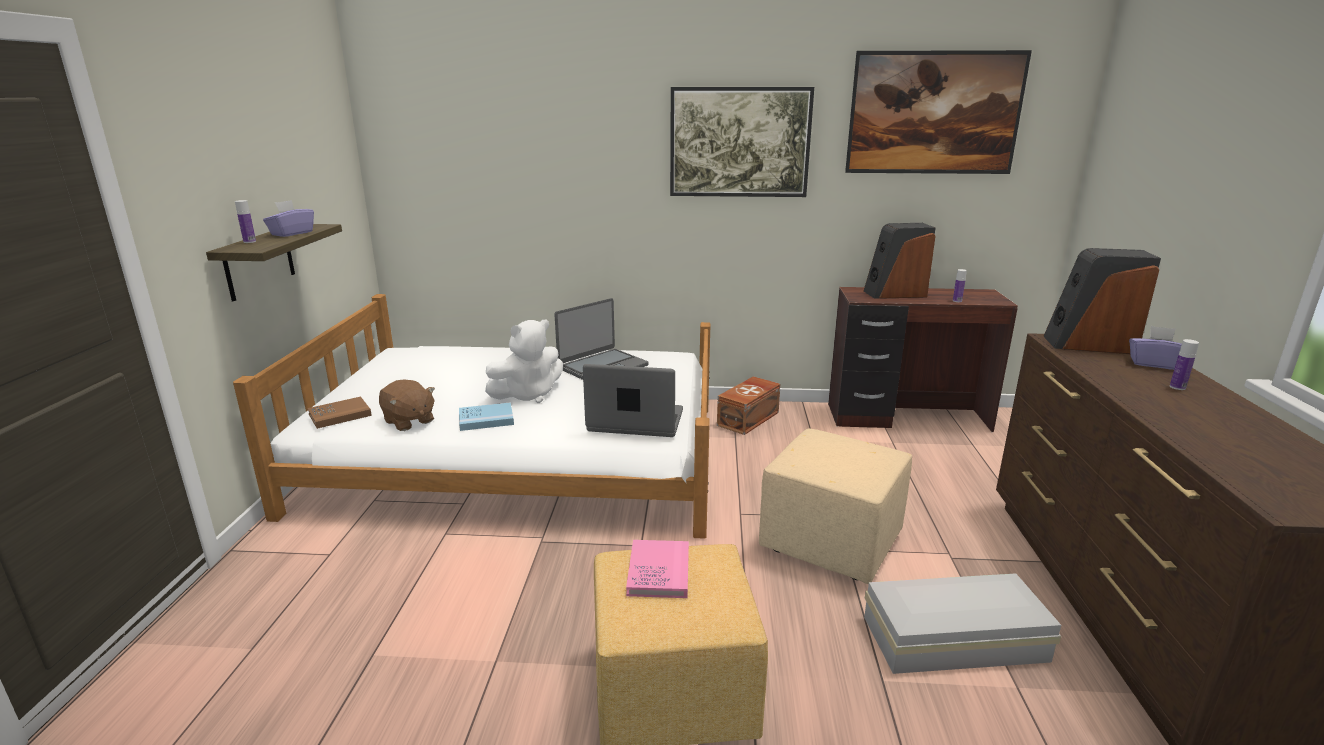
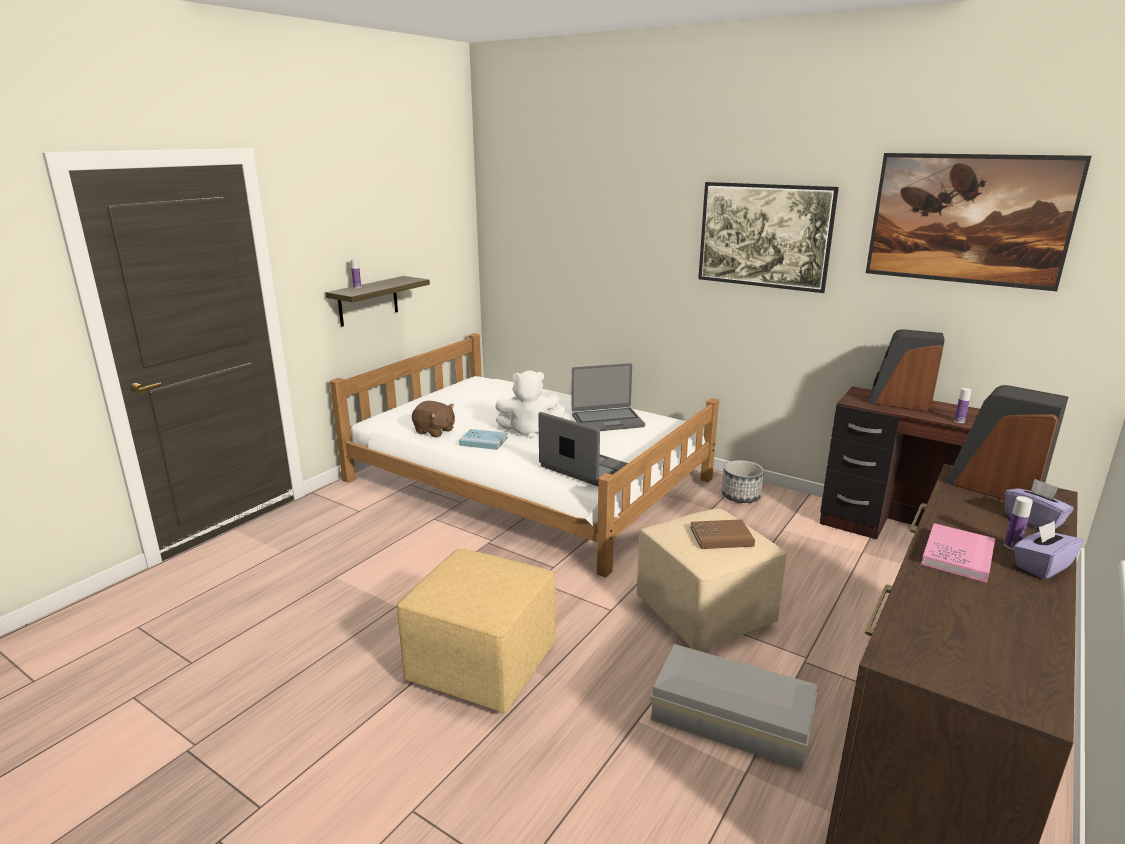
camera: 30 degrees right, 0 degrees up
(291, 233) = (389, 283): purple tissue box -> purple tissue box (1041, 566)
(340, 415) = (399, 417): brown book -> brown book (721, 537)
(409, 421) = (434, 431): brown plush toy -> brown plush toy turned 45 degrees counterclockwise
(658, 571) = (479, 570): pink book -> pink book (957, 555)
(749, 419) = (741, 496): brown storage box -> planter

